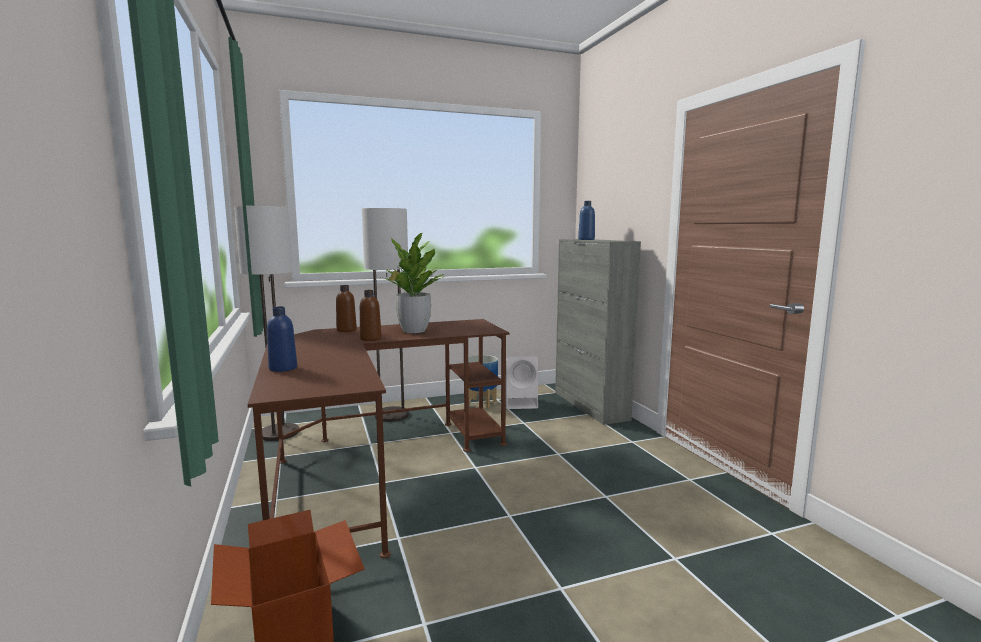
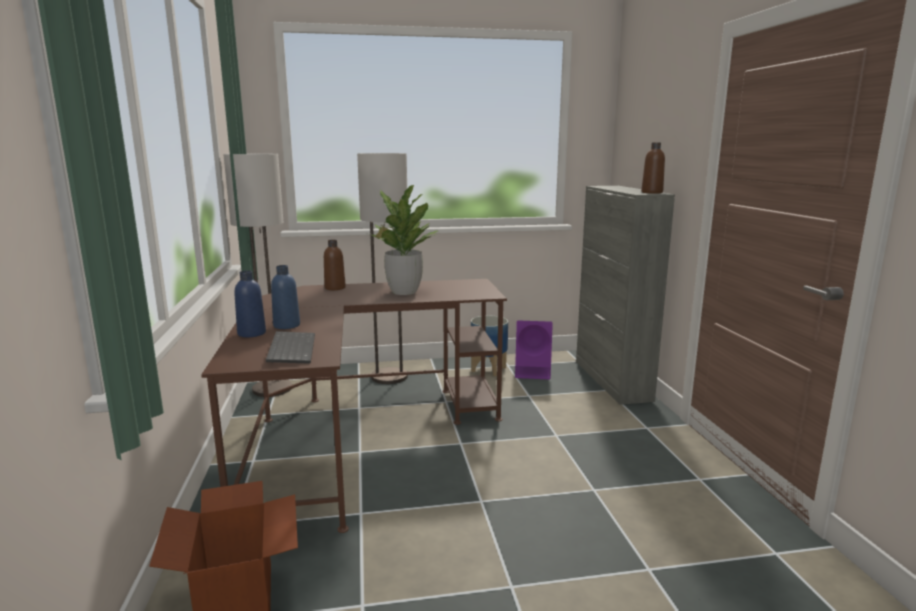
camera: 10 degrees right, 5 degrees up
(329, 379) = (290, 349): none -> keyboard
(370, 339) = (354, 300): brown bottle -> brown bottle (652, 192)
(521, 403) = (533, 372): white speaker -> purple speaker
(586, 239) = (614, 188): blue bottle -> blue bottle (286, 325)

